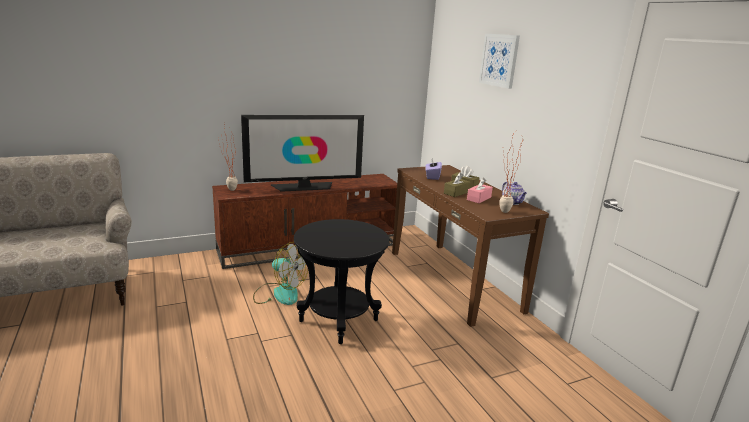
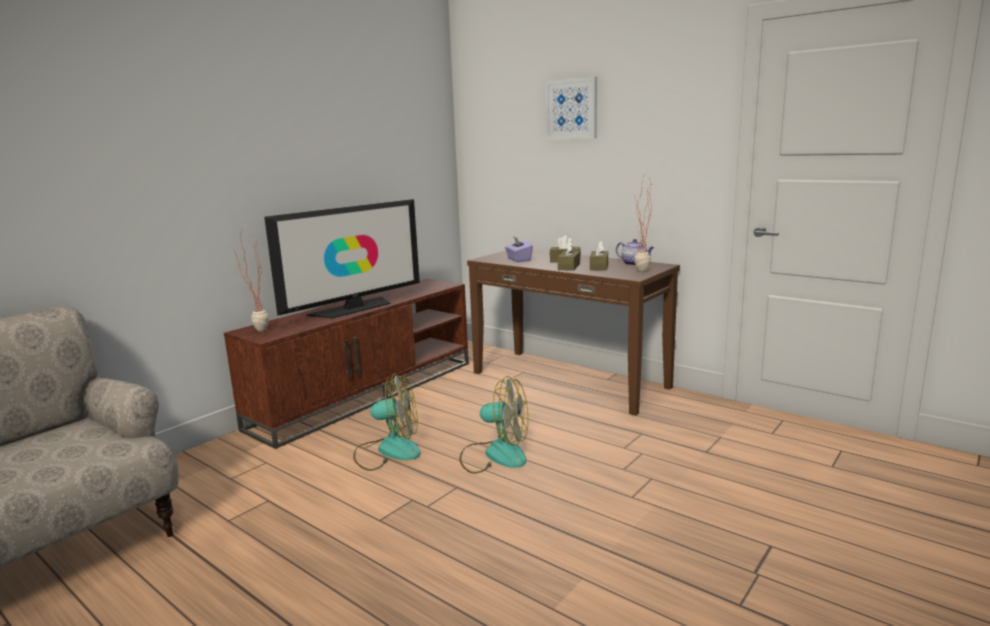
camera: 25 degrees left, 5 degrees down
(338, 321) = (495, 455): black side table -> fan
(479, 198) = (599, 267): pink tissue box -> brown tissue box

